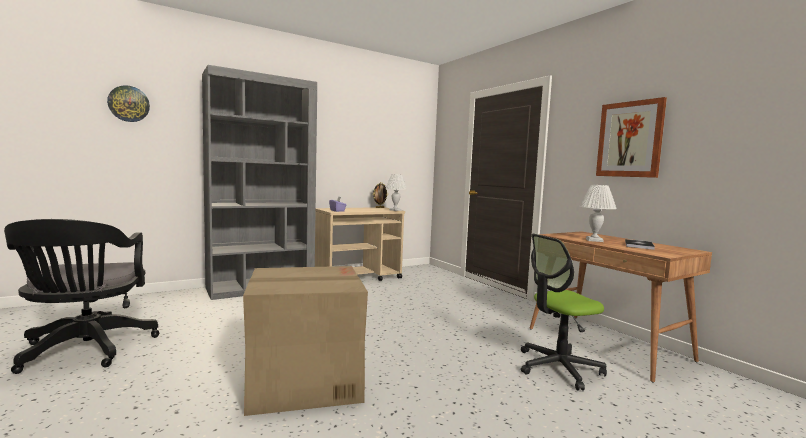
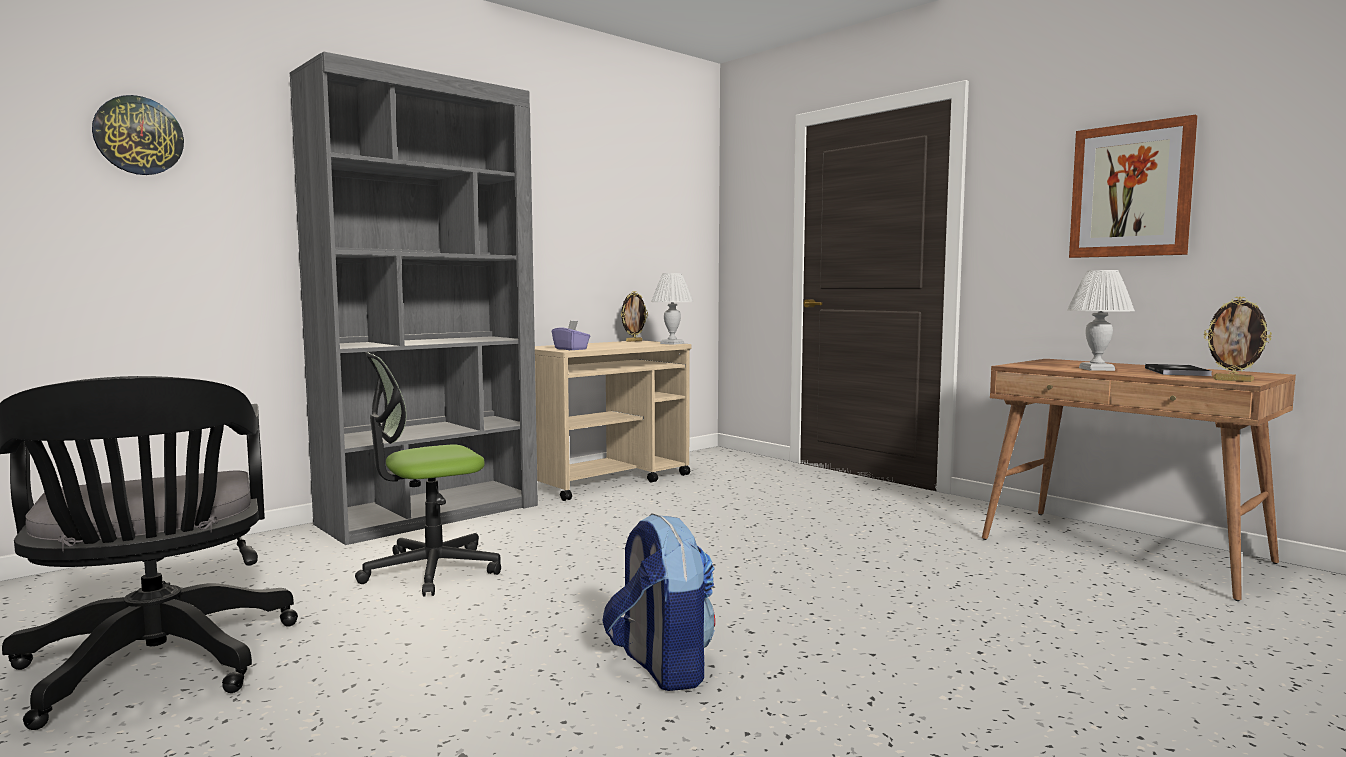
camera: 10 degrees left, 0 degrees up
(303, 380) = (661, 667): cardboard box -> backpack
(558, 368) = (1079, 596): office chair -> office chair (430, 570)
(660, 253) = (1233, 380): none -> picture frame

